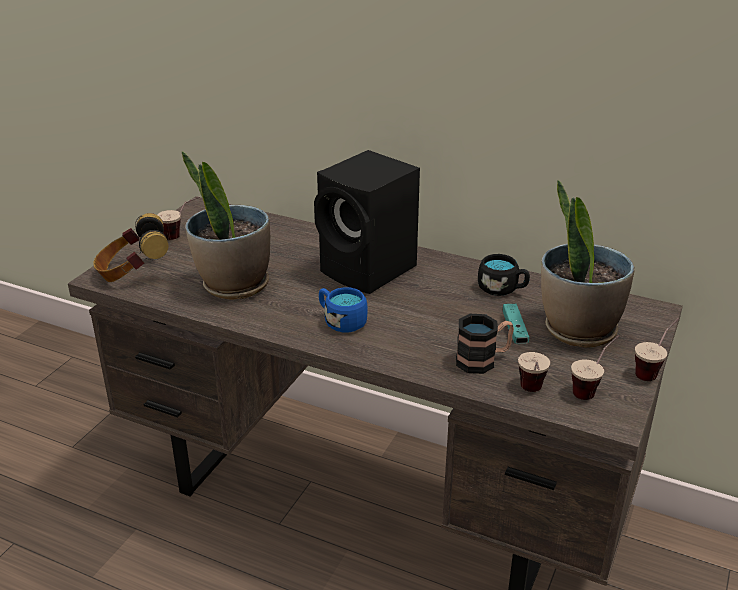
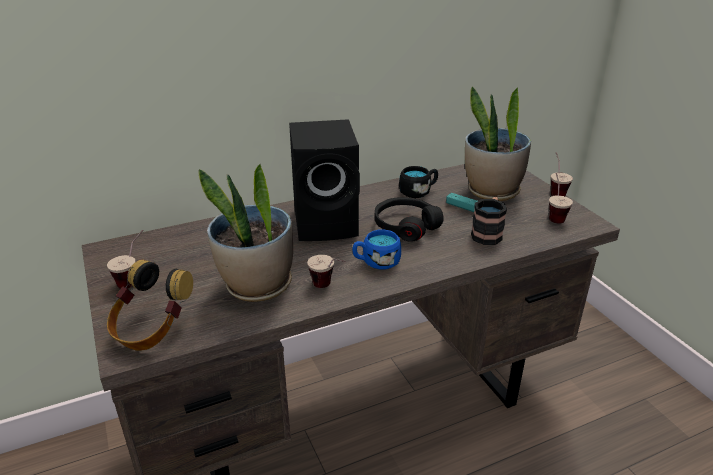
camera: 50 degrees left, 0 degrees up
(424, 310) = (405, 226): none -> black headphones
(531, 394) = (540, 235): cup -> cup (328, 288)

